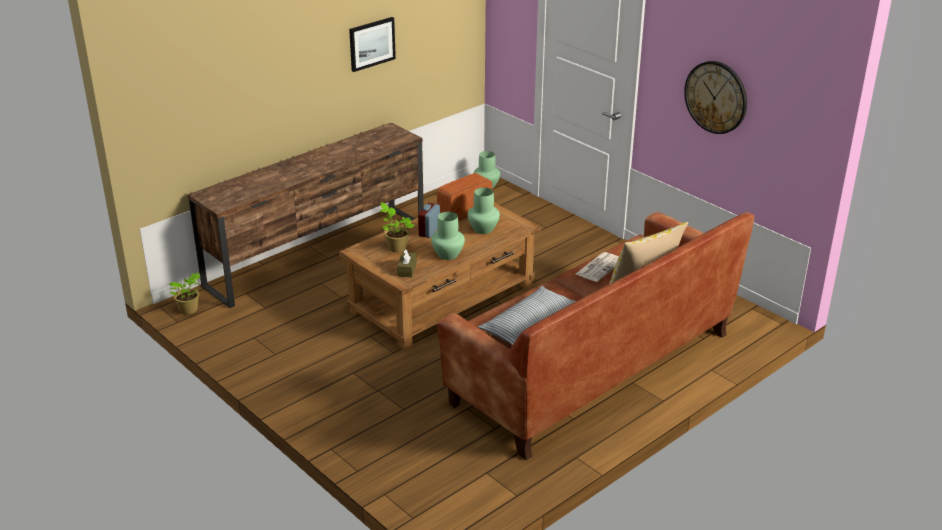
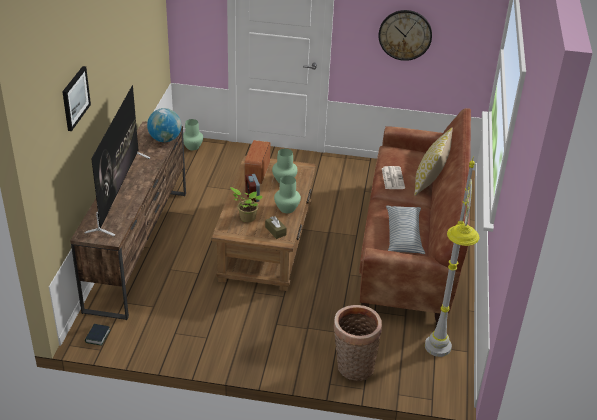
camera: 40 degrees left, 5 degrees up
(189, 310) = (97, 336): potted plant -> book
(281, 172) = (119, 193): none -> television
(371, 43) = (129, 61): picture -> picture (75, 98)
(372, 447) = (353, 368): none -> basket
(387, 144) = (165, 139): none -> globe
(465, 488) = (436, 363): none -> grey floor lamp

